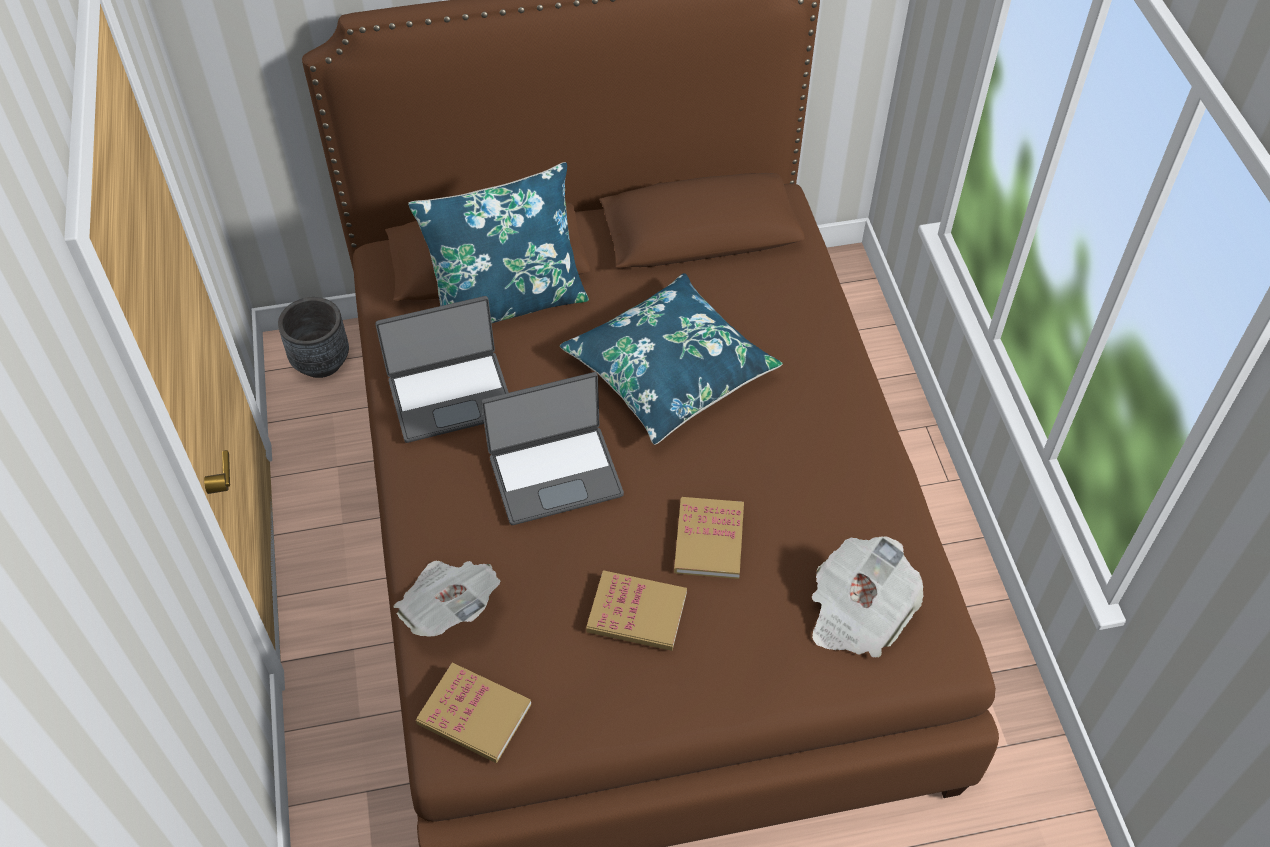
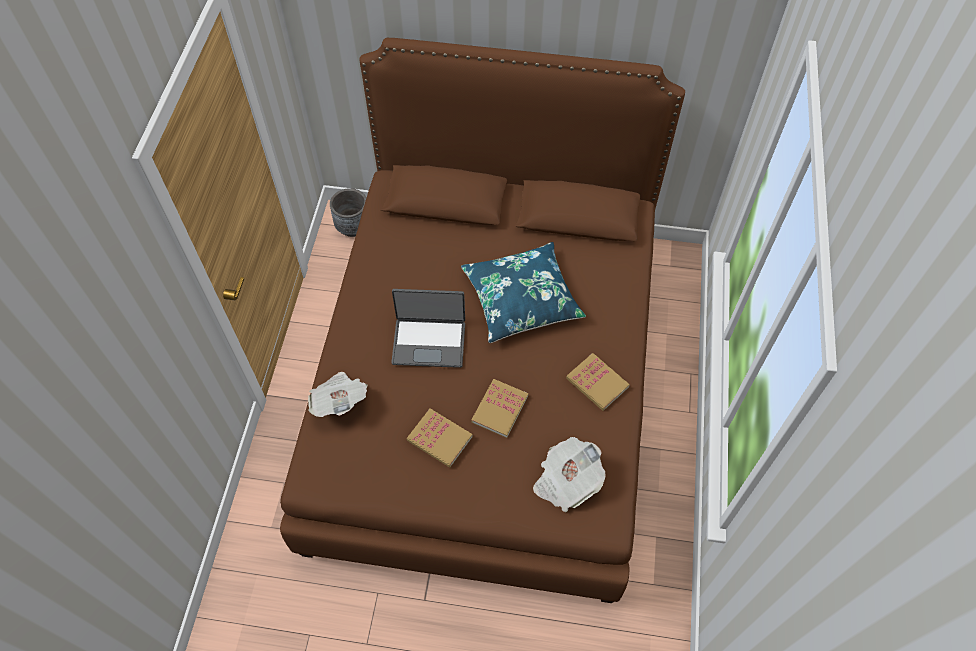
camera: 20 degrees right, 5 degrees up
(450, 395) = (391, 277): laptop -> none
(474, 714) = (327, 466): book -> book (597, 383)
(507, 302) = (446, 229): blue pillow -> none

